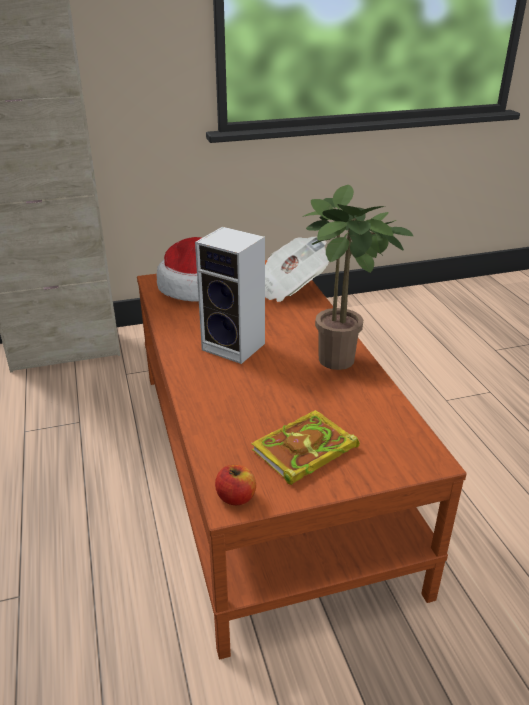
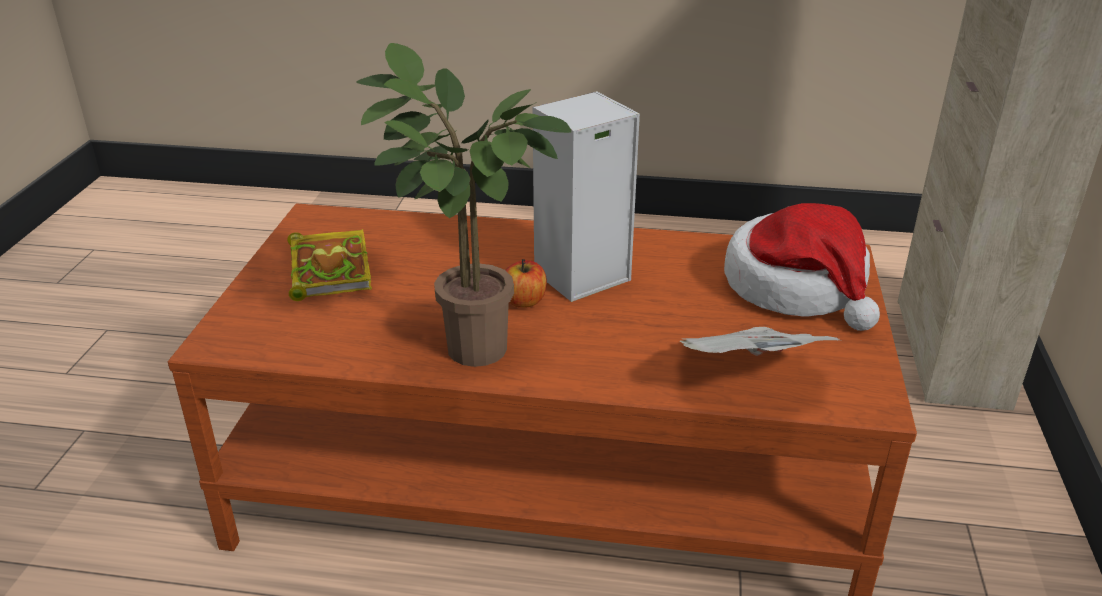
camera: 115 degrees right, 0 degrees up
(236, 497) = (314, 220): apple -> apple (524, 301)

